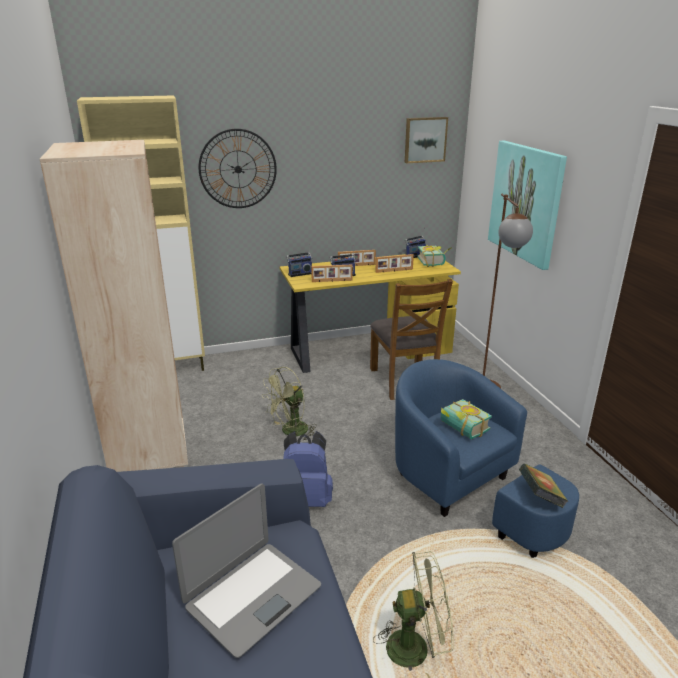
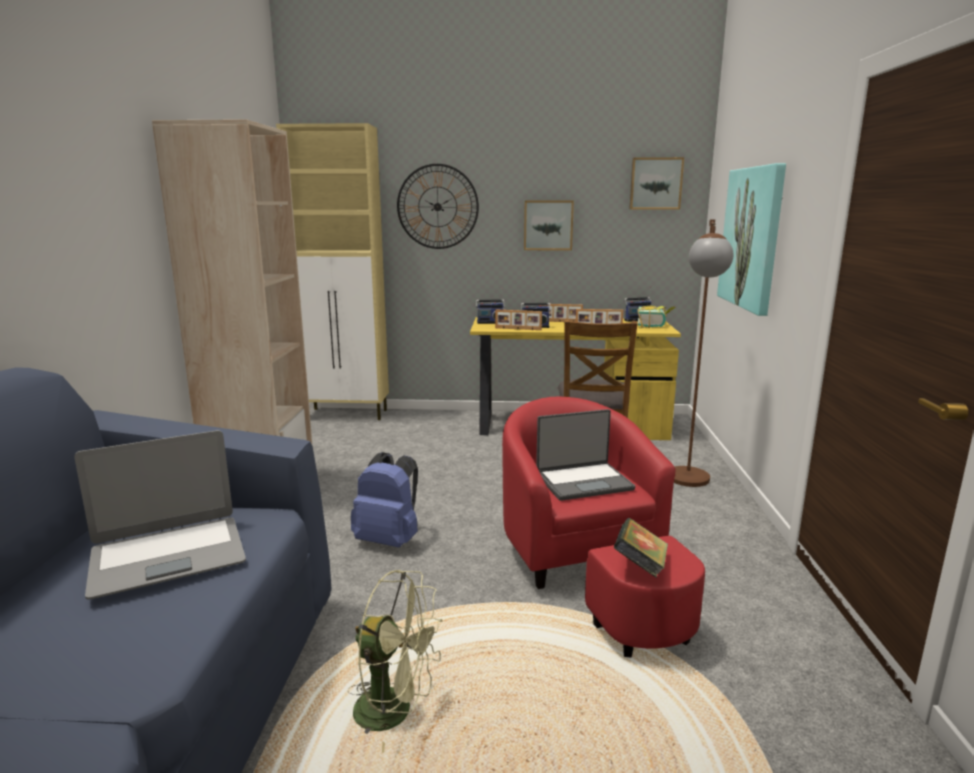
camera: 20 degrees right, 10 degrees down
(290, 432) = (423, 480): green fan -> none
(338, 180) = (548, 225): none -> picture
(461, 430) = (583, 482): book -> laptop
(466, 490) = (588, 568): blue armchair -> red armchair

